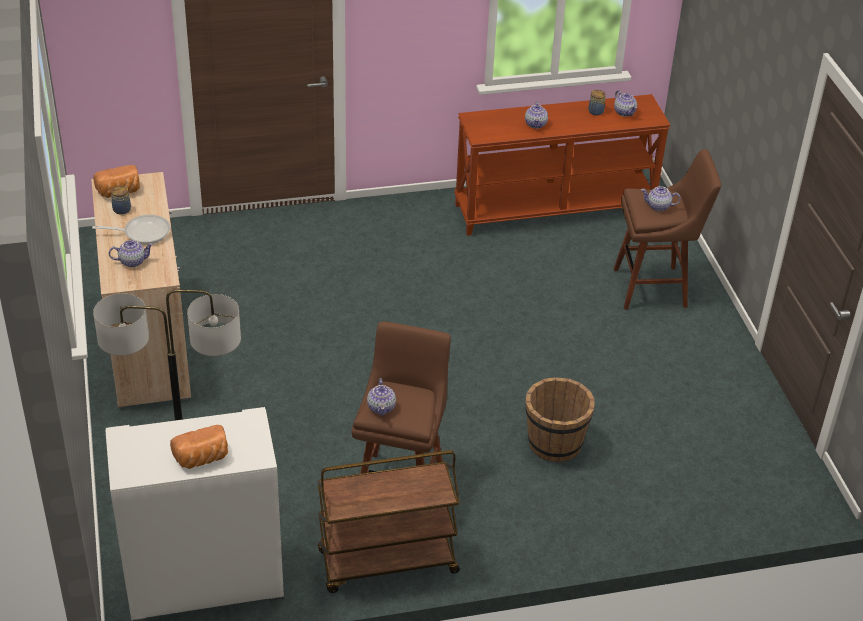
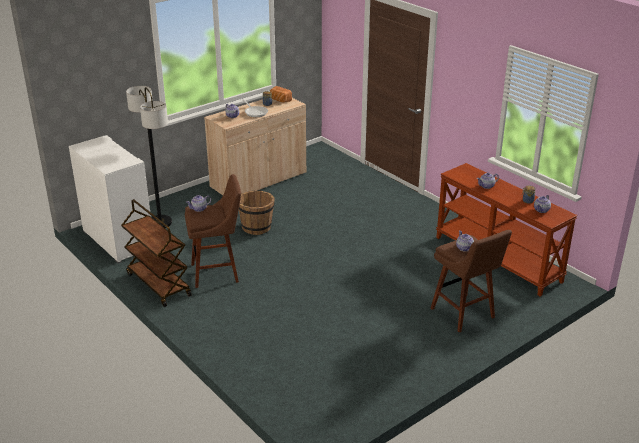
camera: 65 degrees right, 10 degrees down
(202, 459) = (99, 158): bread -> none
(554, 443) = (286, 313): brown bucket -> brown bucket (257, 227)

